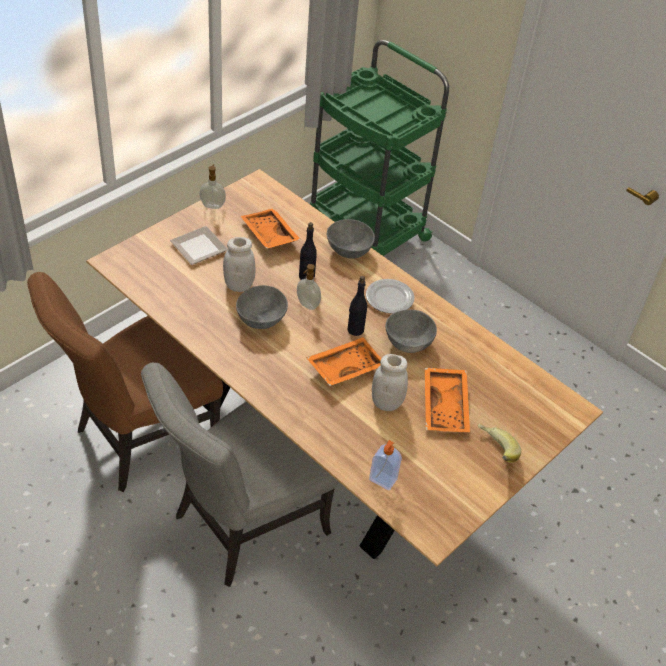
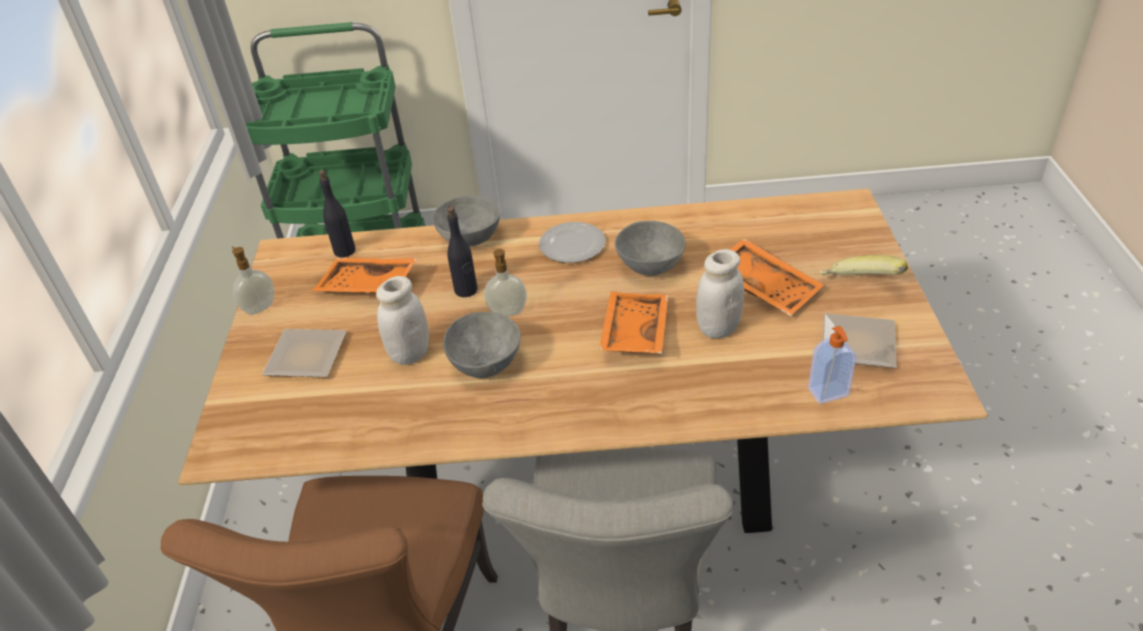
camera: 40 degrees left, 5 degrees down
(355, 329) = (587, 295): black bottle -> black bottle (344, 251)
(437, 477) = (860, 346): none -> plate

